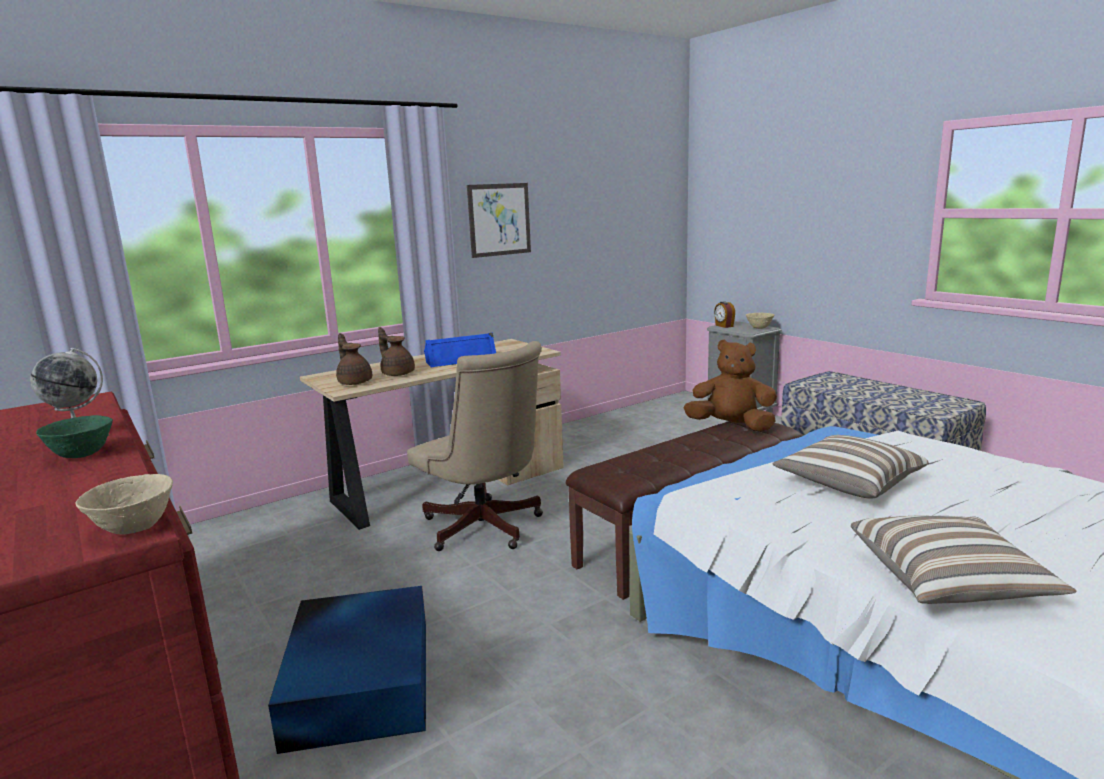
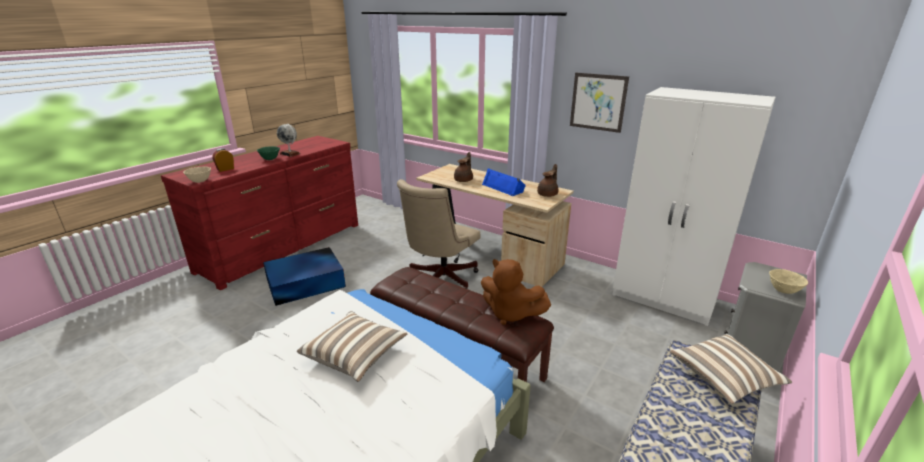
camera: 70 degrees right, 10 degrees up
(355, 382) = (443, 175): brown teapot -> brown teapot (548, 194)
(629, 419) = (664, 299): none -> white wardrobe
(724, 326) = (766, 269): alarm clock -> alarm clock (225, 169)
(731, 426) = (510, 313): brown plush toy -> brown plush toy turned 120 degrees clockwise
(949, 583) = (209, 387): pillow -> pillow (724, 378)

